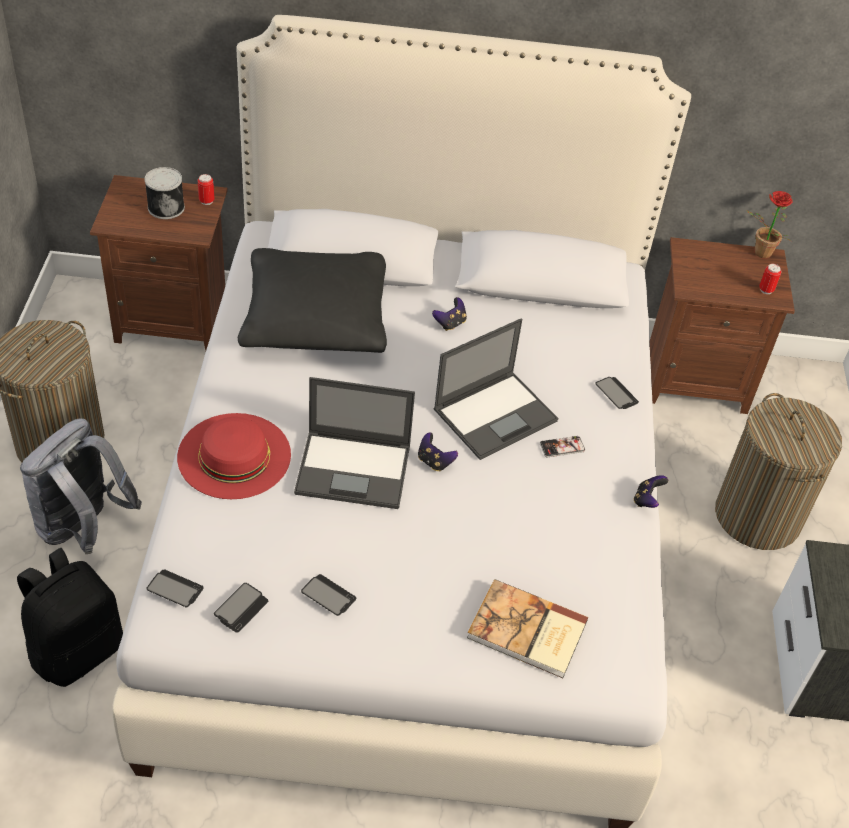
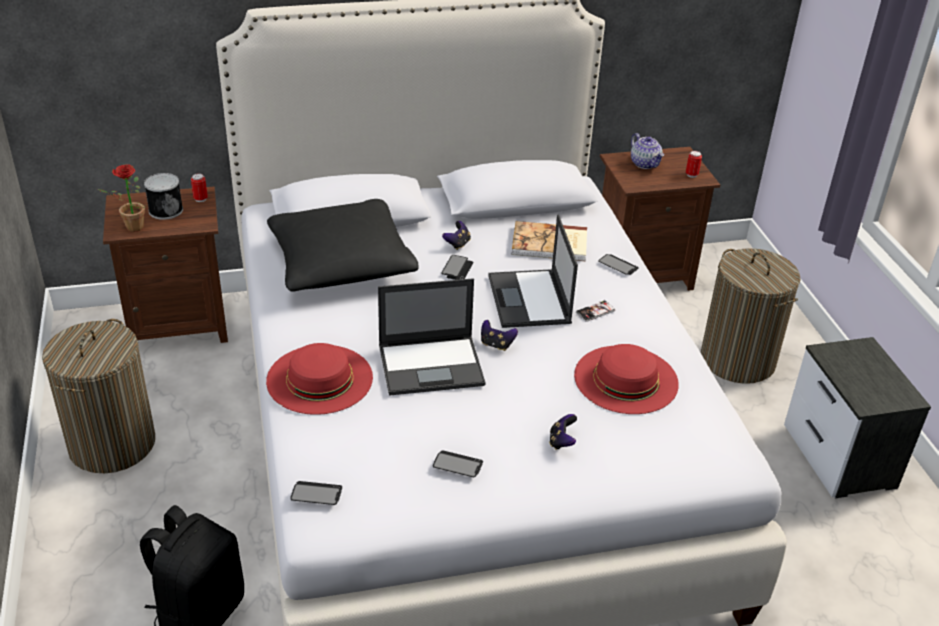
camera: 15 degrees left, 10 degrees down
(83, 528) = (163, 509): grey backpack -> none
(241, 608) = (385, 494): phone -> phone (457, 269)
(496, 414) = (529, 300): laptop -> laptop turned 135 degrees clockwise
(527, 632) = (639, 451): book -> book (550, 244)
(555, 540) = (626, 379): none -> red hat
(647, 500) = (682, 334): game controller -> game controller (562, 442)
(718, 262) = (645, 164): none -> teapot
(759, 253) = (672, 152): potted plant -> potted plant (131, 228)

